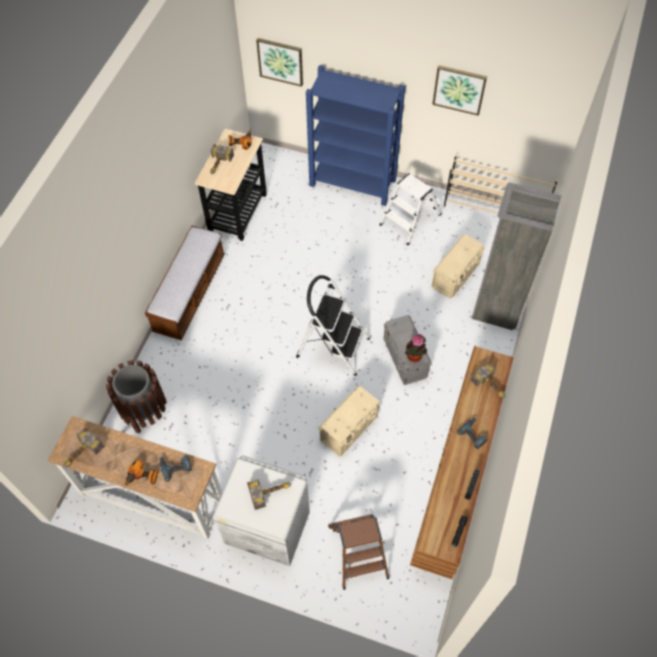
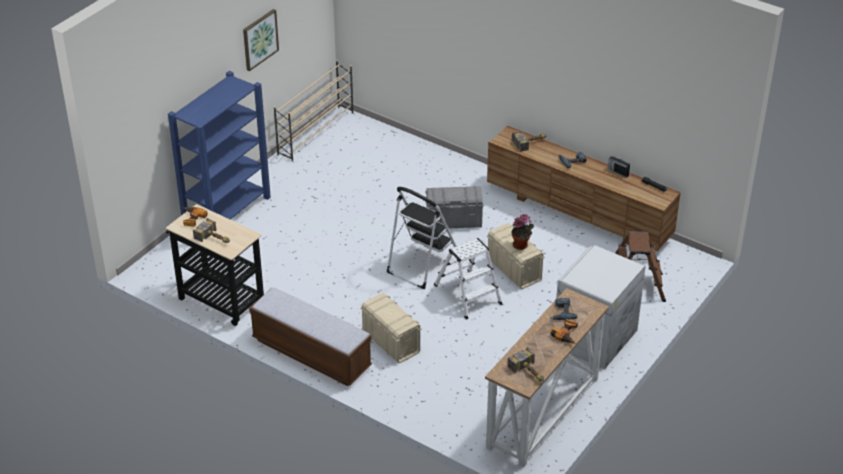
camera: 75 degrees left, 20 degrees down
(145, 411) = (444, 406): brown trash can -> none
(271, 492) = (599, 265): hammer -> none
(280, 61) = (134, 144): picture -> none
(410, 219) = (296, 185): white step ladder -> white step ladder (467, 294)
(415, 357) = (473, 193): potted plant -> potted plant (521, 245)
(455, 275) = (377, 172): beige storage box -> beige storage box (391, 341)
(496, 311) = (426, 158): grey cabinet -> none

